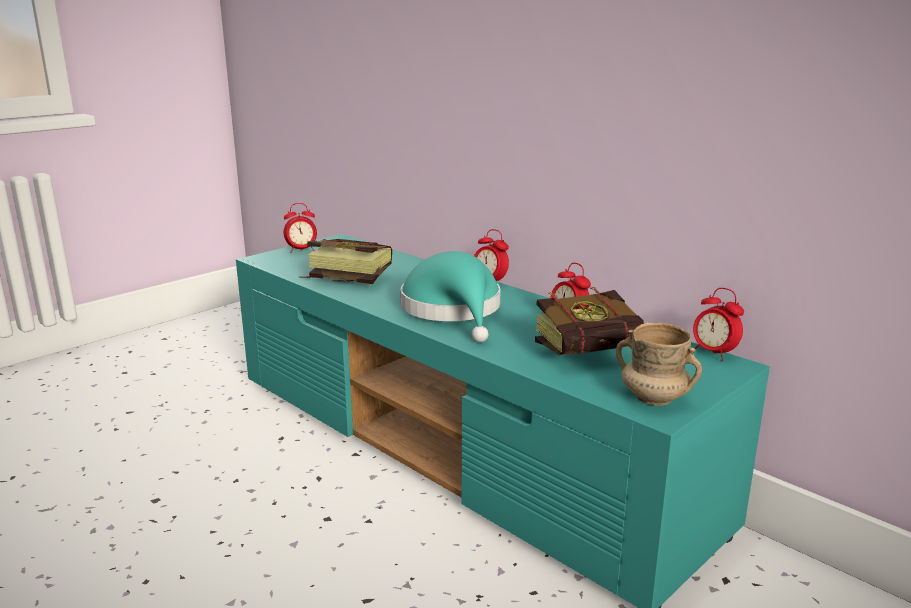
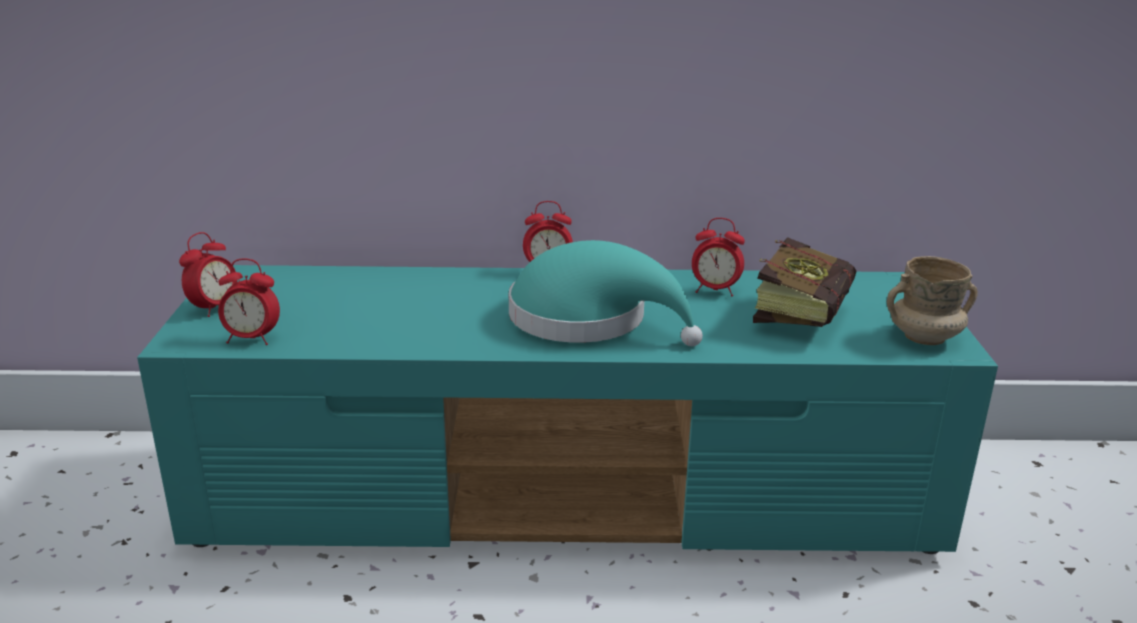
camera: 45 degrees left, 5 degrees up
(343, 278) = (373, 328): book -> none
(713, 353) = (872, 276): alarm clock -> alarm clock (252, 339)

